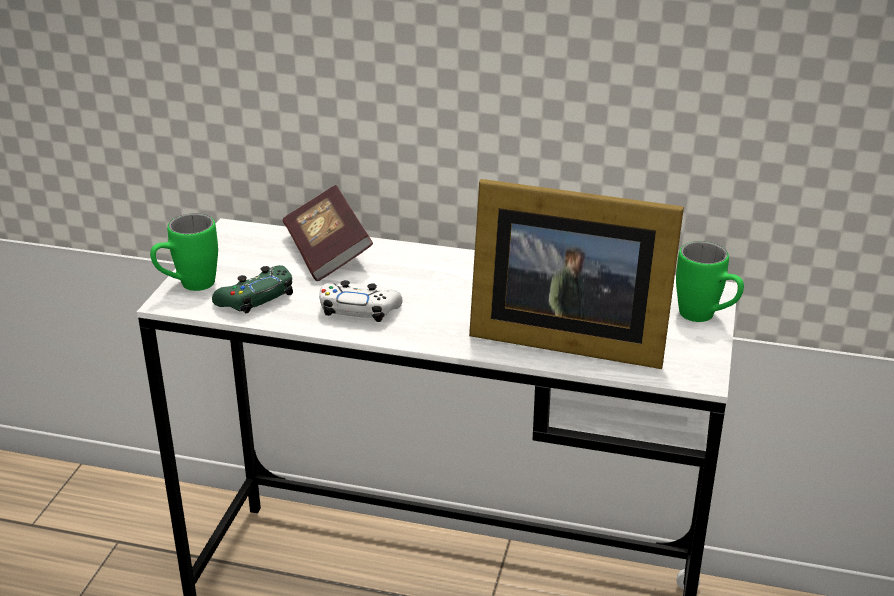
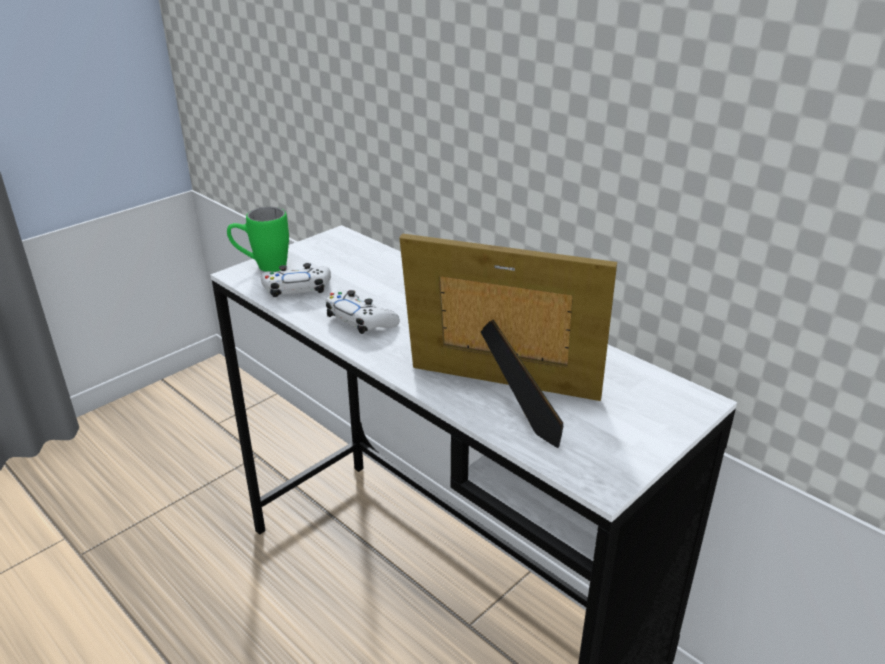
camera: 30 degrees right, 0 degrees up
(256, 298) = (297, 289): green game controller -> white game controller
(327, 253) = (387, 269): book -> none
(562, 336) = (505, 397): picture frame -> picture frame turned 150 degrees clockwise
(706, 318) = (667, 426): green mug -> none

